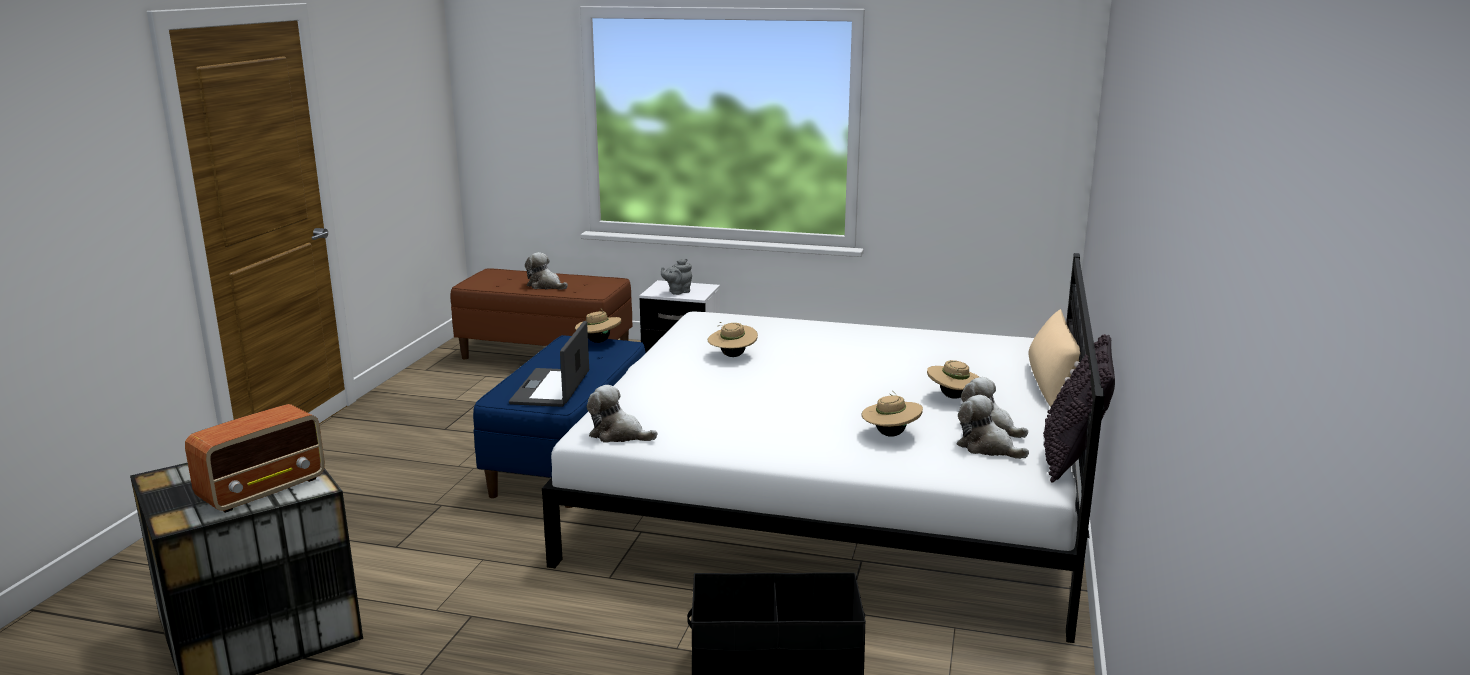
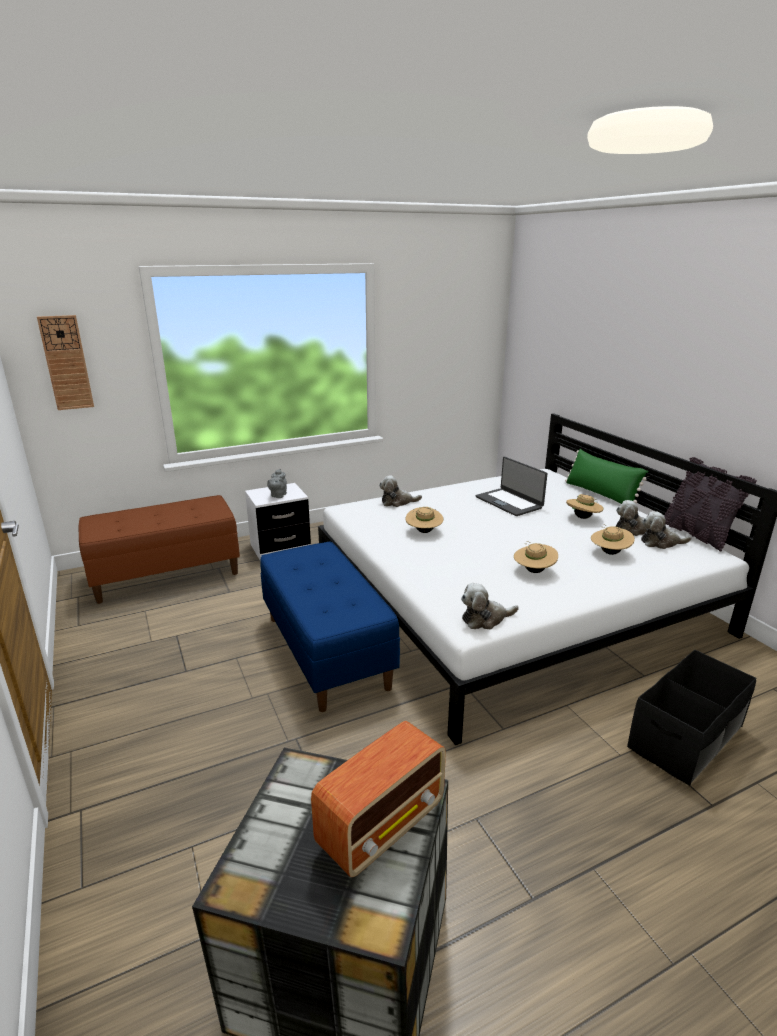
camera: 40 degrees left, 5 degrees up
(264, 489) = (383, 824): radio -> radio turned 45 degrees clockwise
(504, 104) = (66, 363): none -> wall clock
(545, 286) = (166, 518): plush toy -> plush toy (397, 502)
(552, 388) = (344, 601): laptop -> laptop (509, 502)
(598, 341) = (299, 551): beige hat -> beige hat (533, 571)
(1051, 384) = (601, 494): beige pillow -> green pillow

